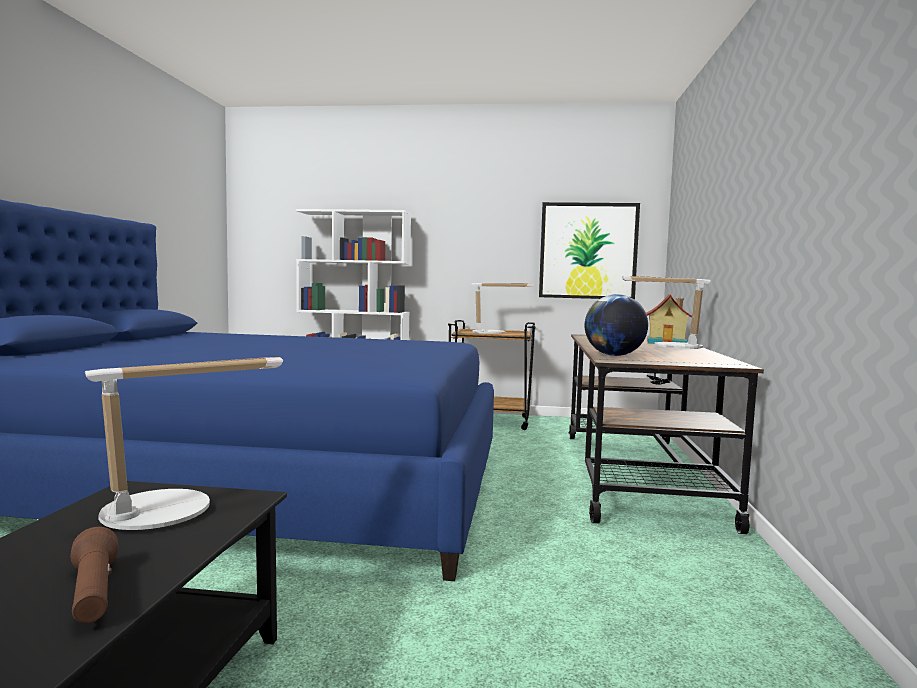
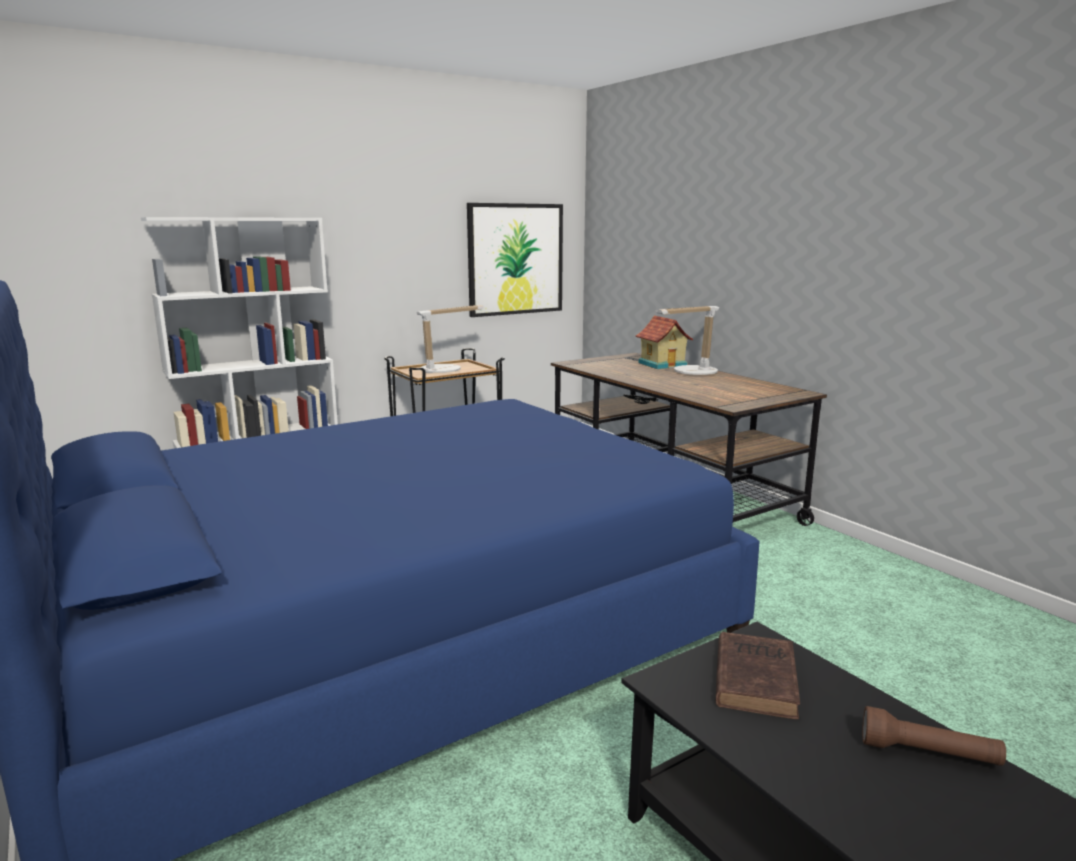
camera: 40 degrees left, 10 degrees up
(171, 510) = (755, 678): table lamp -> brown book
(614, 355) = (708, 397): globe -> none

